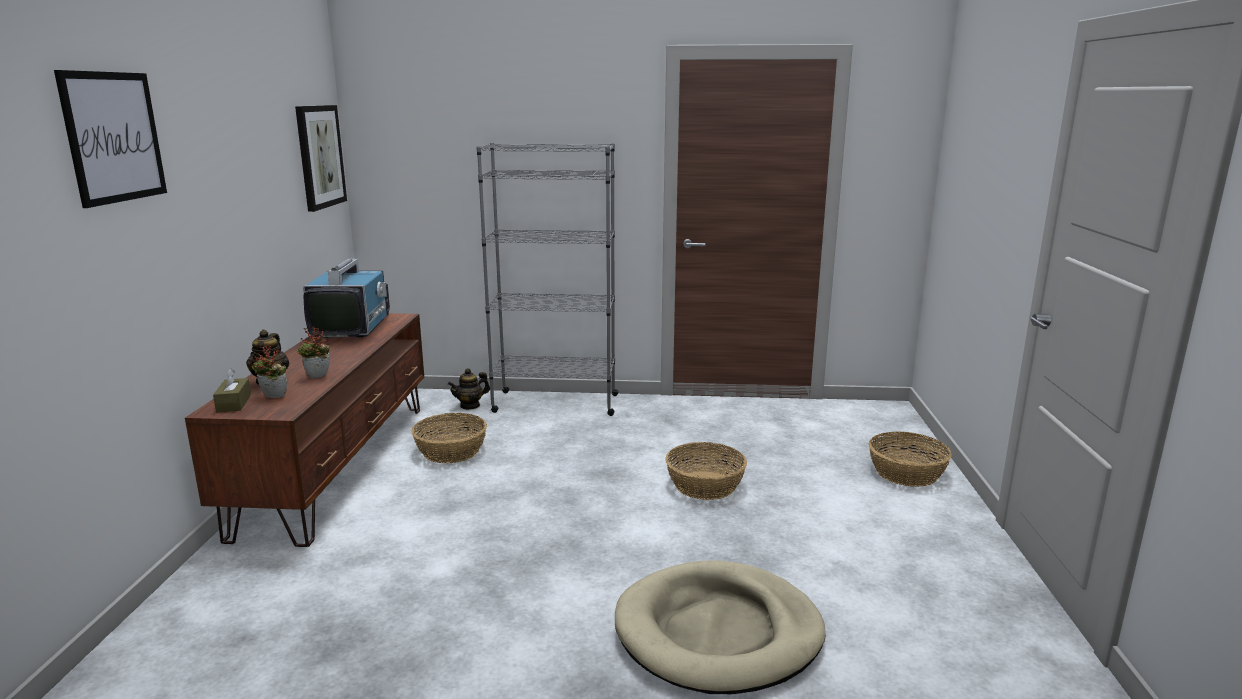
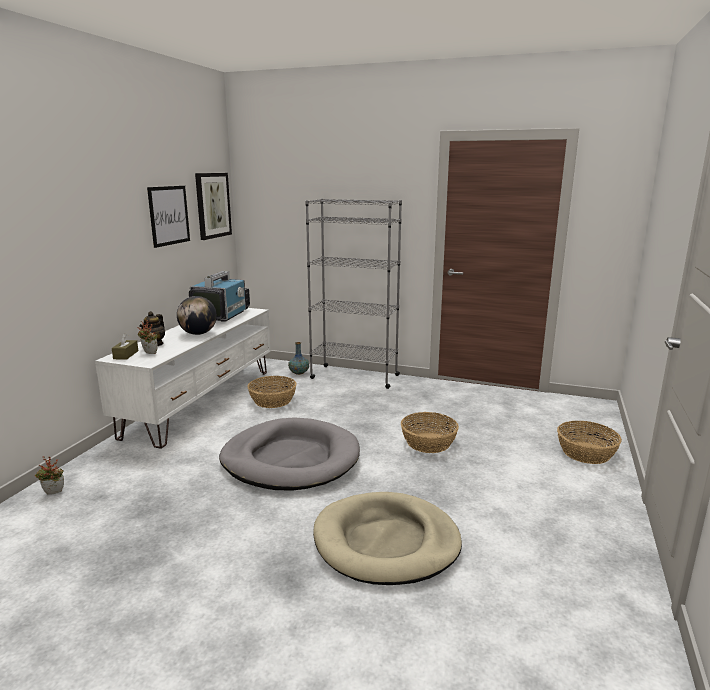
camera: 15 degrees right, 0 degrees up
(114, 137) = (57, 190): picture -> picture (169, 215)
(317, 377) = (182, 344): potted plant -> potted plant (53, 493)
(333, 359) = (198, 334): none -> globe
(338, 465) = (202, 401): brown tv stand -> white tv stand
(470, 405) = (299, 373): teapot -> vase
(523, 535) = (290, 459): none -> grey dog bed

